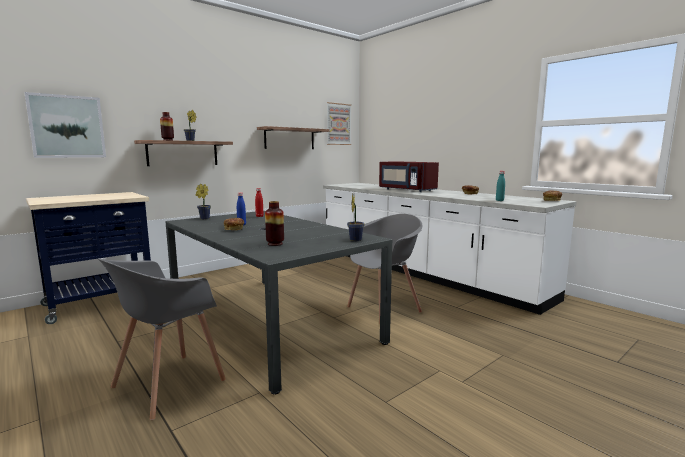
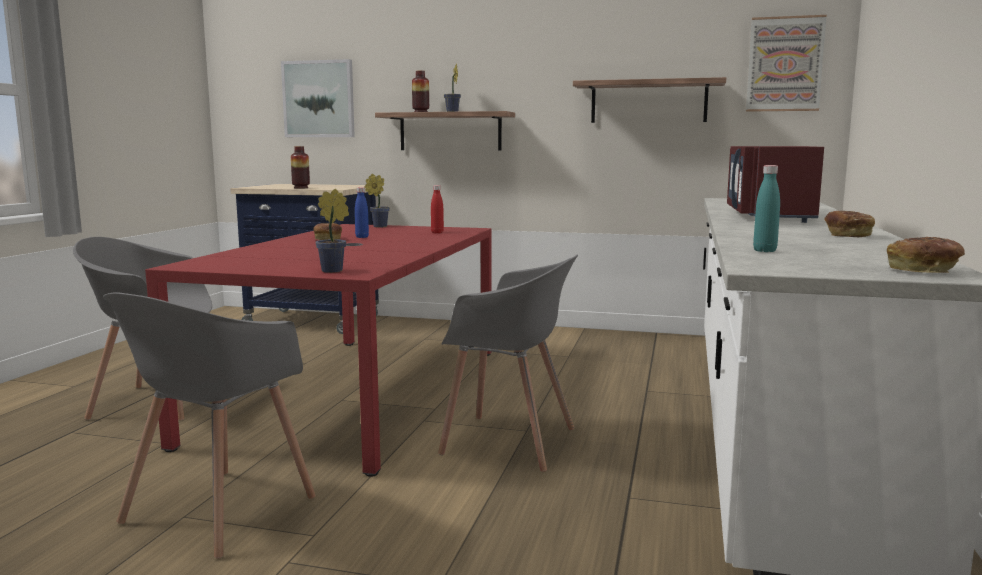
camera: 55 degrees right, 0 degrees up
(268, 322) = (357, 393): grey dining table -> red dining table
(275, 244) = (257, 257): vase -> vase (301, 188)
(389, 390) = (218, 512): none -> grey chair

